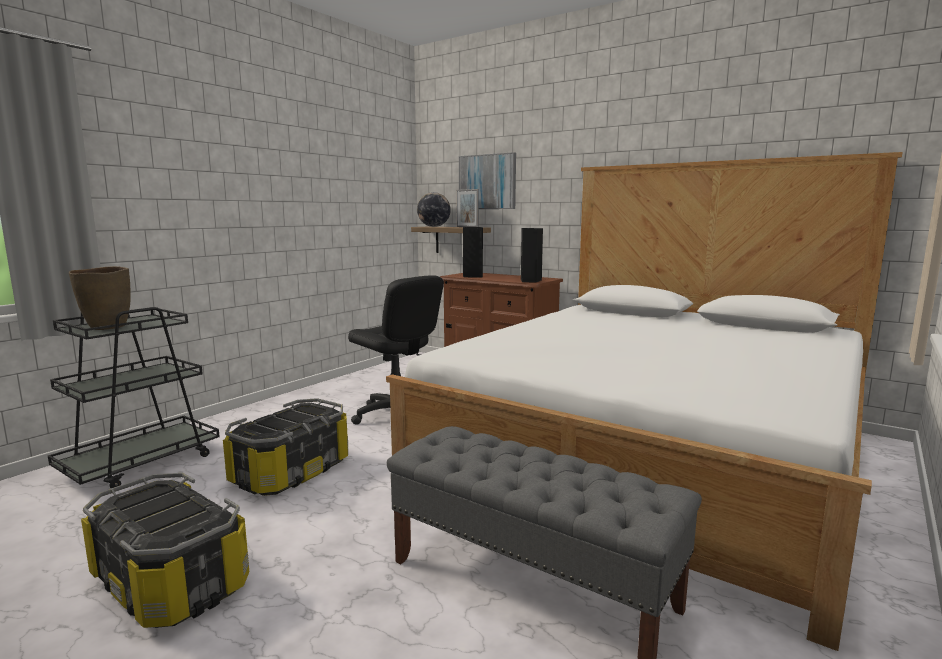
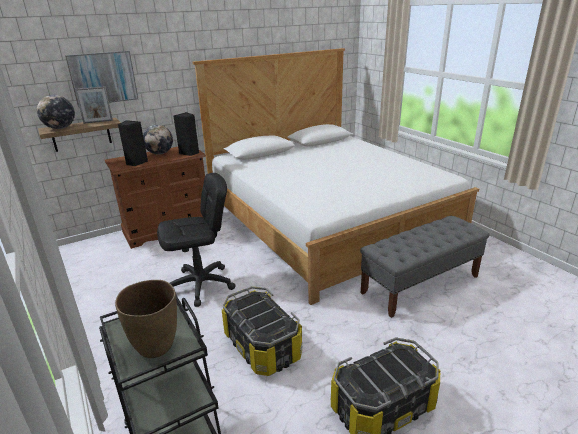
camera: 65 degrees left, 15 degrees up
(512, 276) = (160, 153): none -> globe

